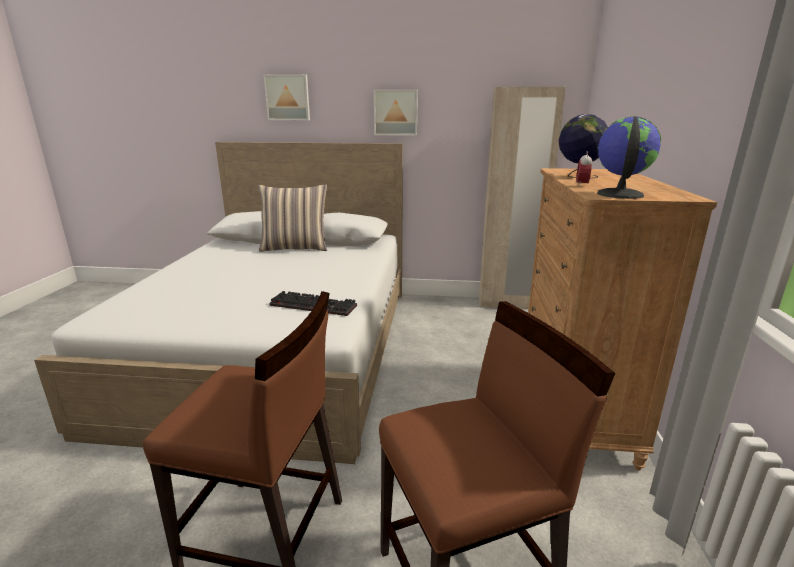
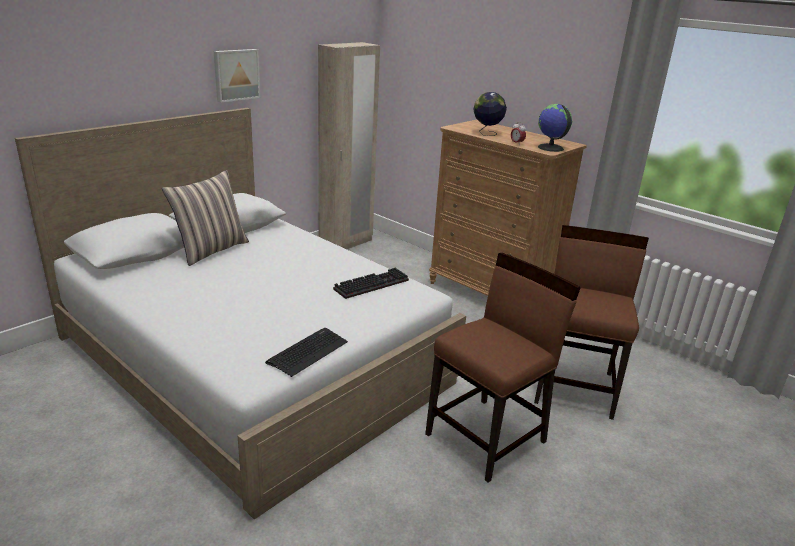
camera: 55 degrees left, 5 degrees up
(151, 323) = (308, 352): none -> keyboard
(288, 97) = (113, 66): picture -> none

